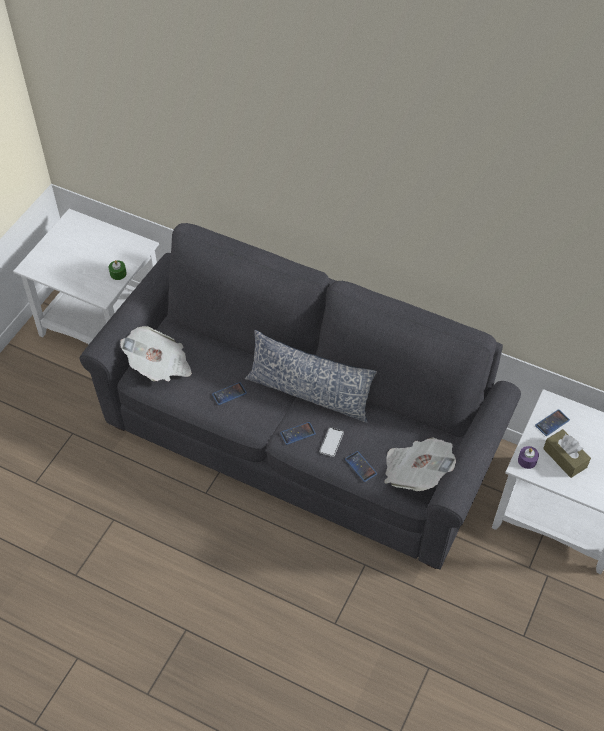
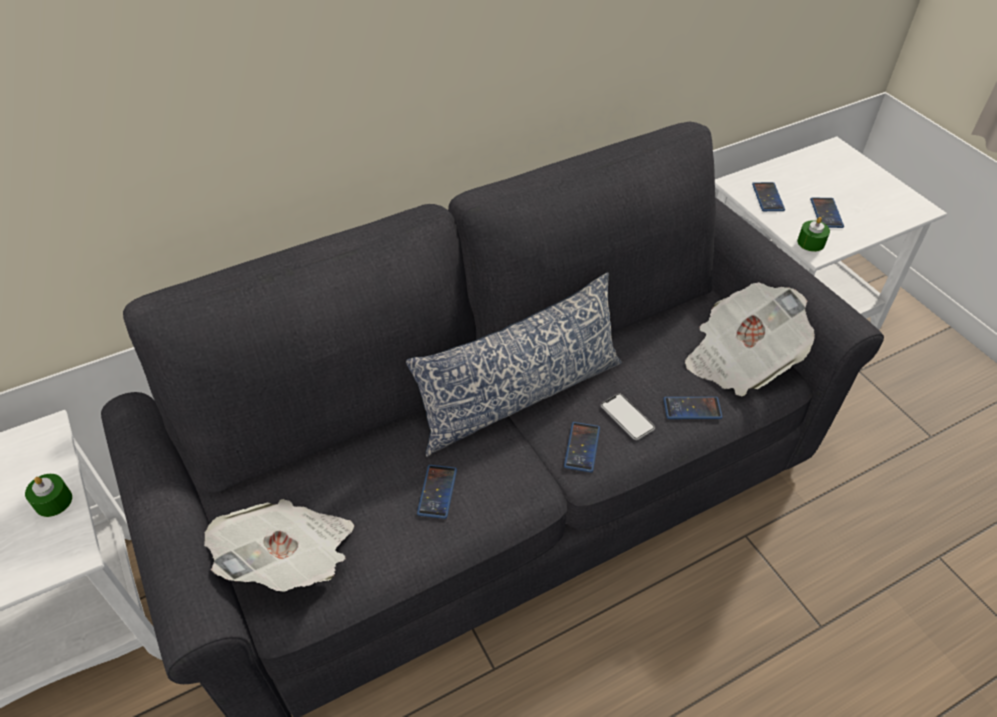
camera: 55 degrees left, 5 degrees down
(527, 460) = (811, 242): purple candle -> green candle
(565, 458) = (826, 213): brown tissue box -> phone

